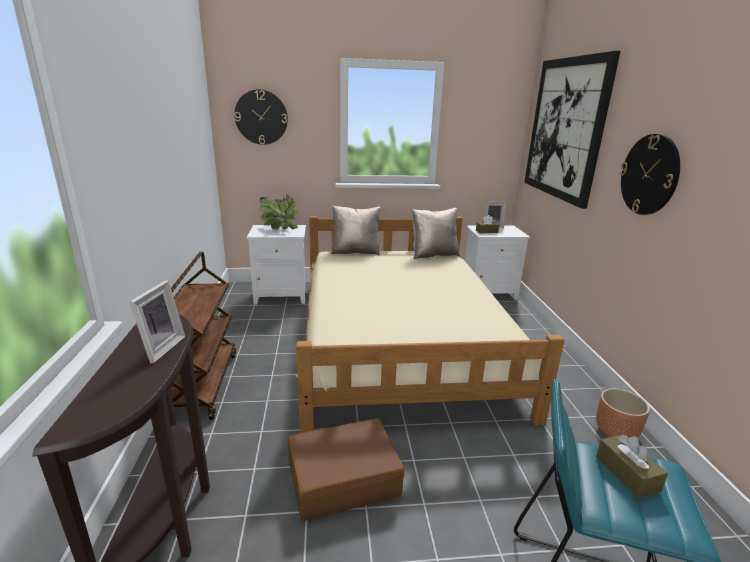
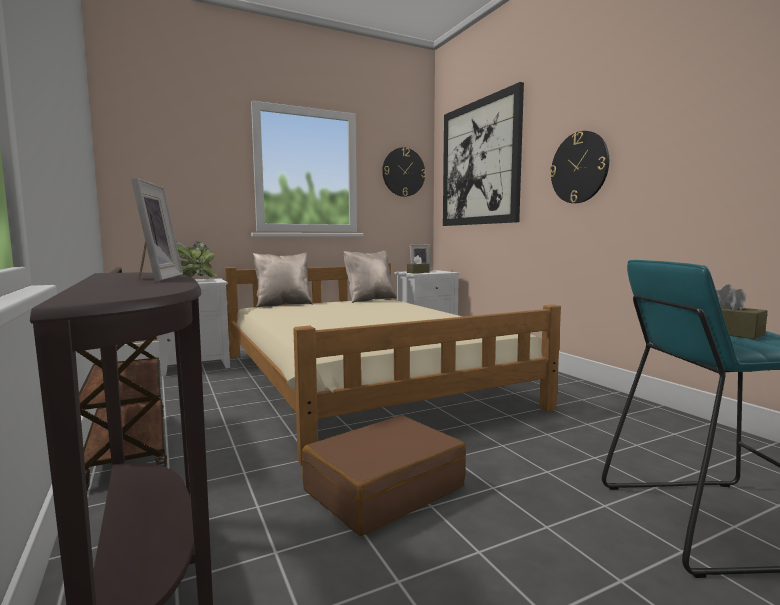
camera: 20 degrees left, 15 degrees down
(261, 117) = (161, 157): wall clock -> wall clock (403, 172)
(616, 432) = (618, 403): brown planter -> none

